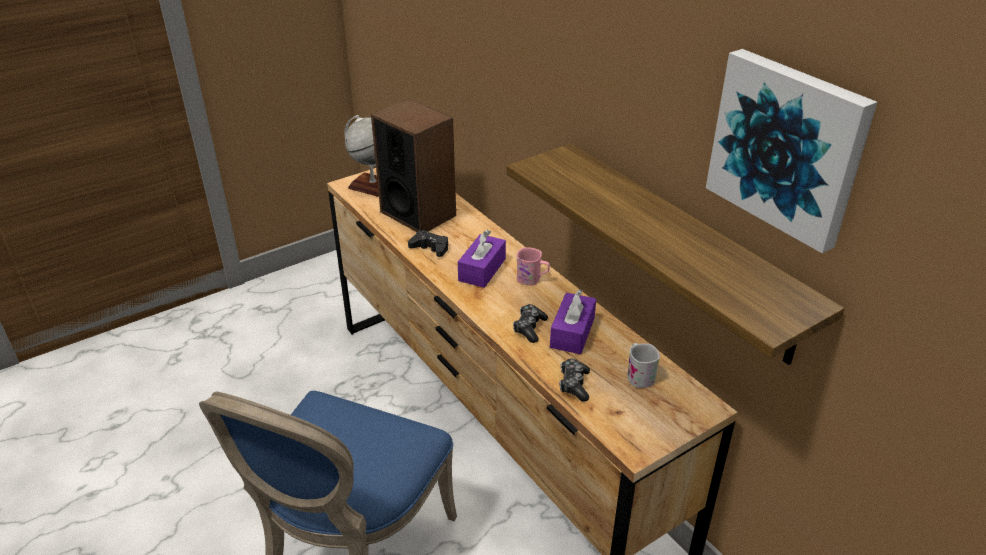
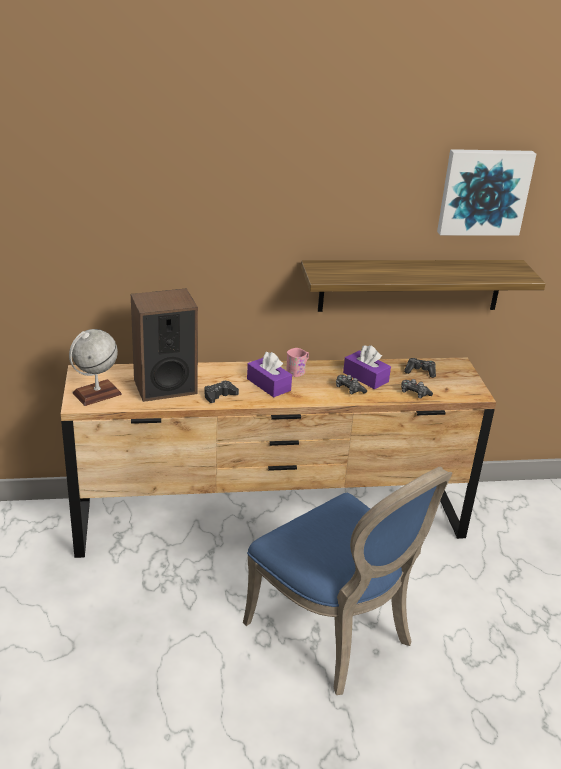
camera: 65 degrees left, 5 degrees down
(639, 375) = (420, 371): white mug -> game controller

